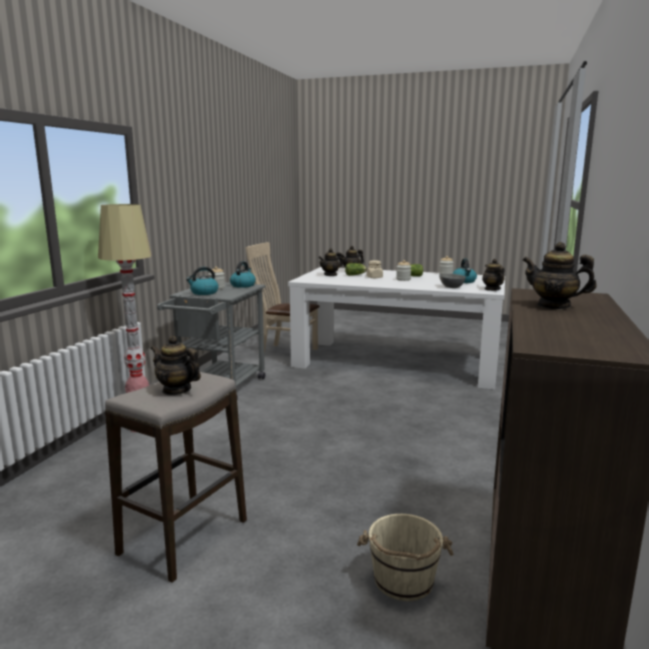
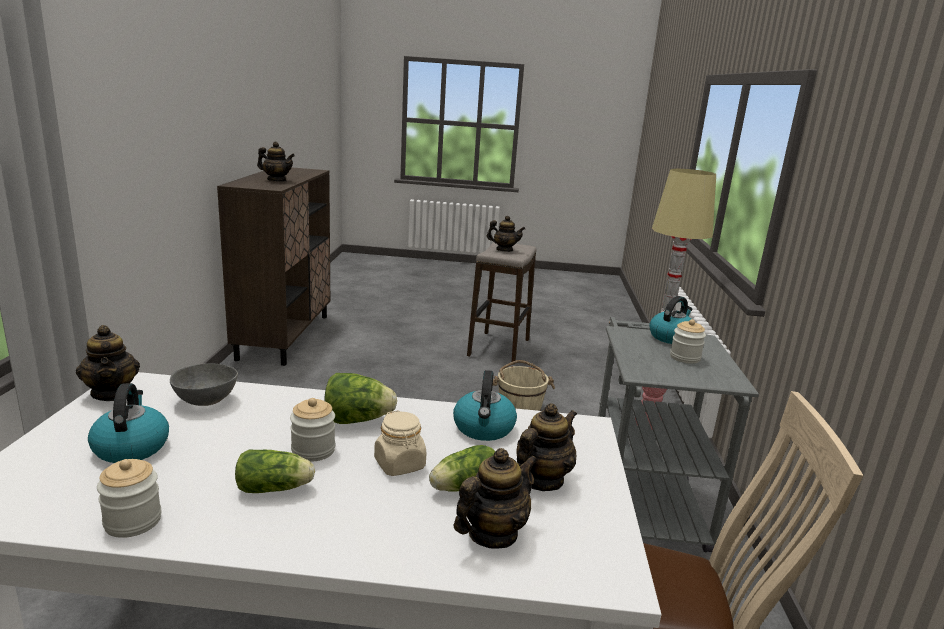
camera: 165 degrees right, 5 degrees up
(243, 285) = (658, 371): kettle -> kettle (484, 428)
(389, 283) = (357, 420): none -> lettuce
(403, 581) = (360, 337): beige bucket -> beige bucket (519, 408)

